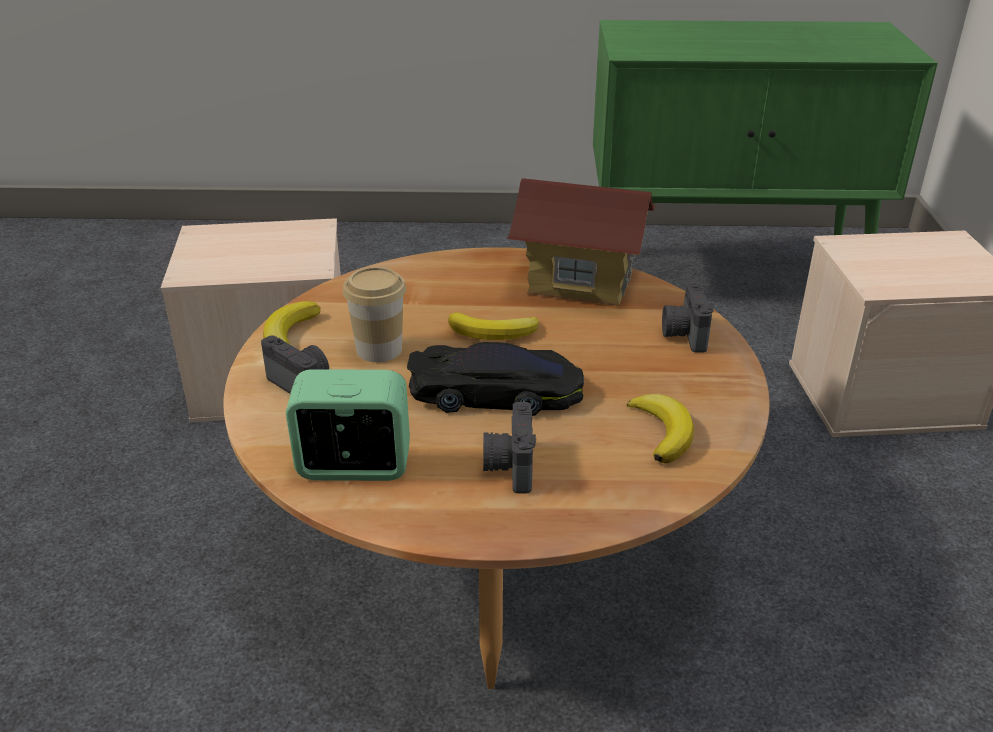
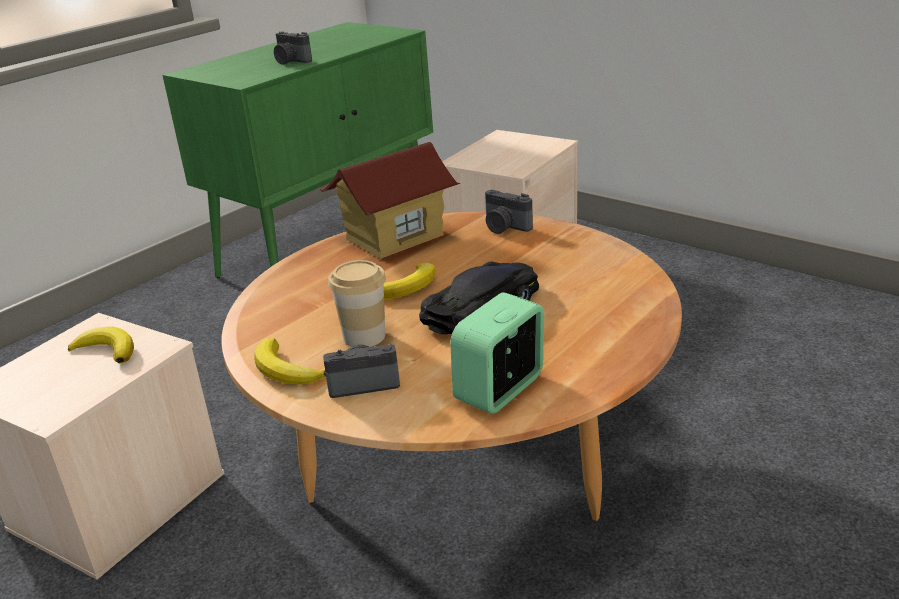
camera: 50 degrees left, 5 degrees down
(509, 466) = (571, 329): camera -> camera (291, 61)
(662, 432) = (595, 269): banana -> banana (107, 350)

